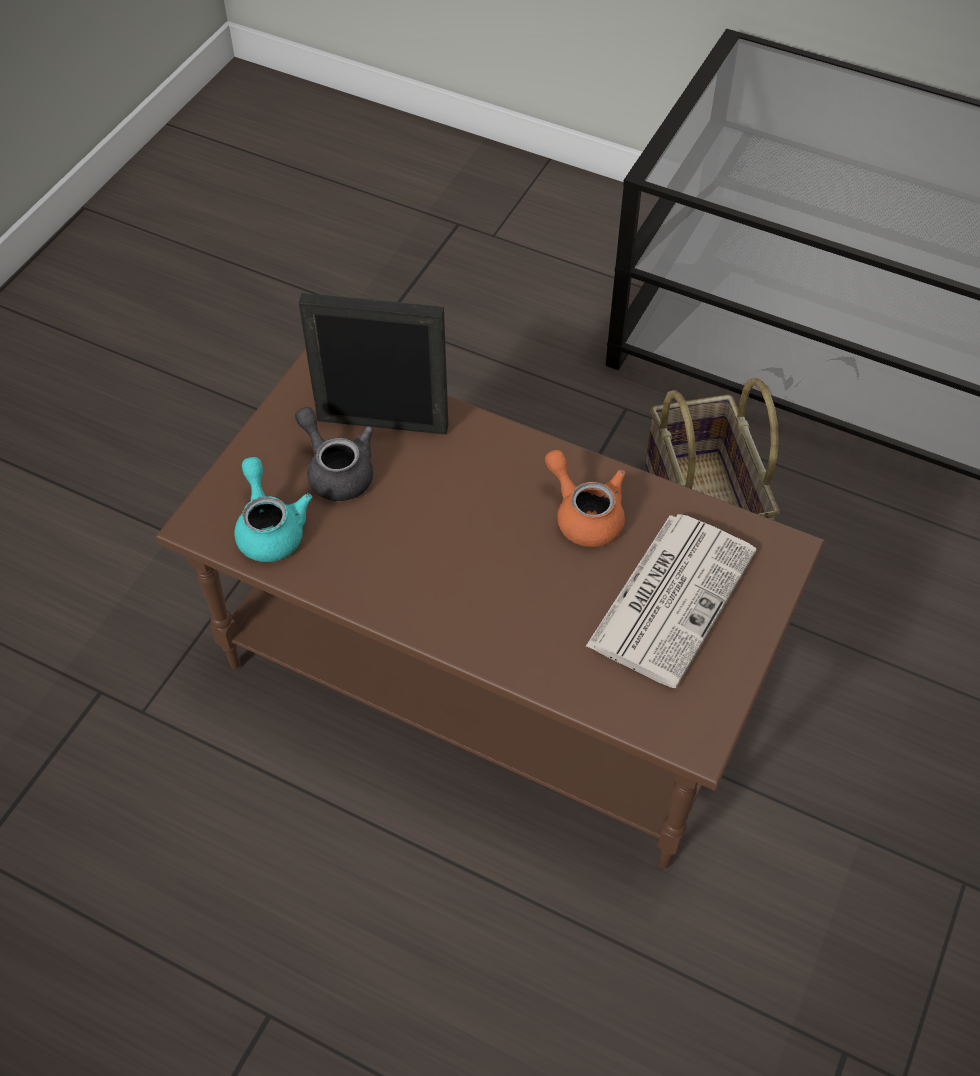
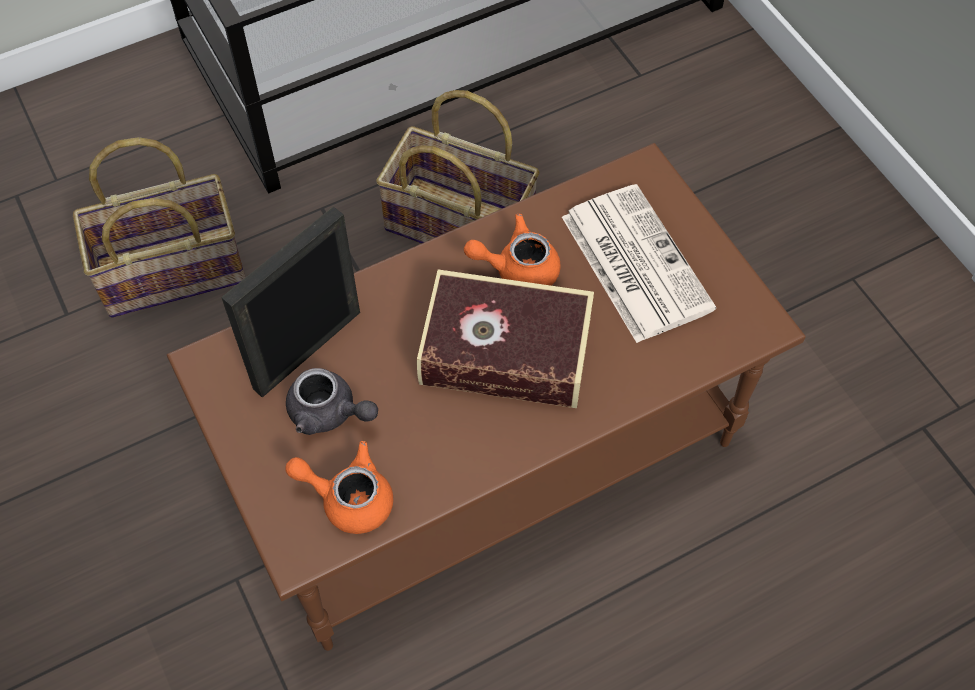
camera: 55 degrees left, 5 degrees up
(270, 528) = (348, 498): turquoise teapot -> orange teapot
(336, 470) = (329, 413): grey teapot -> grey teapot turned 150 degrees counterclockwise
(479, 353) = (172, 269): none -> basket
(493, 554) = (506, 352): none -> book

